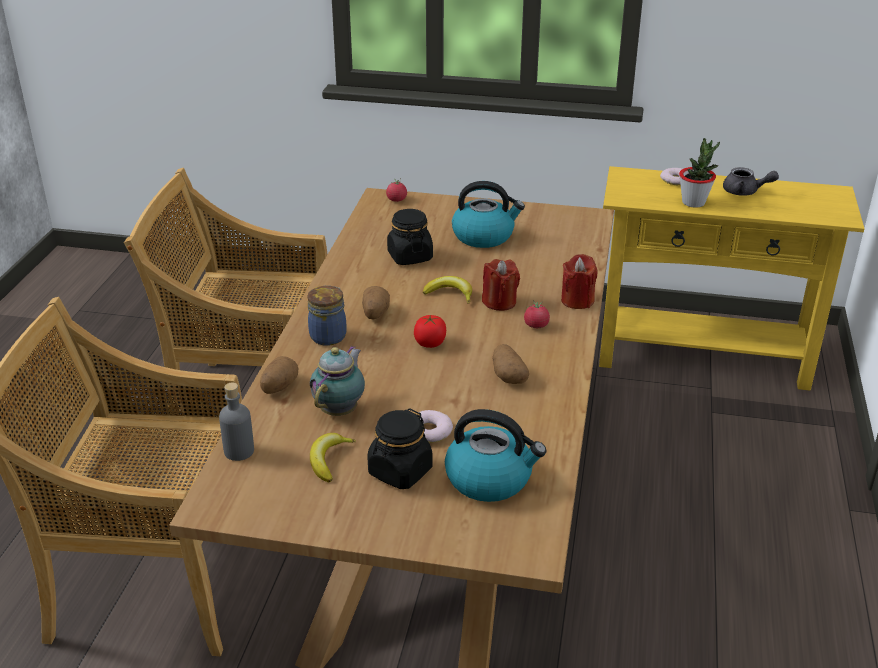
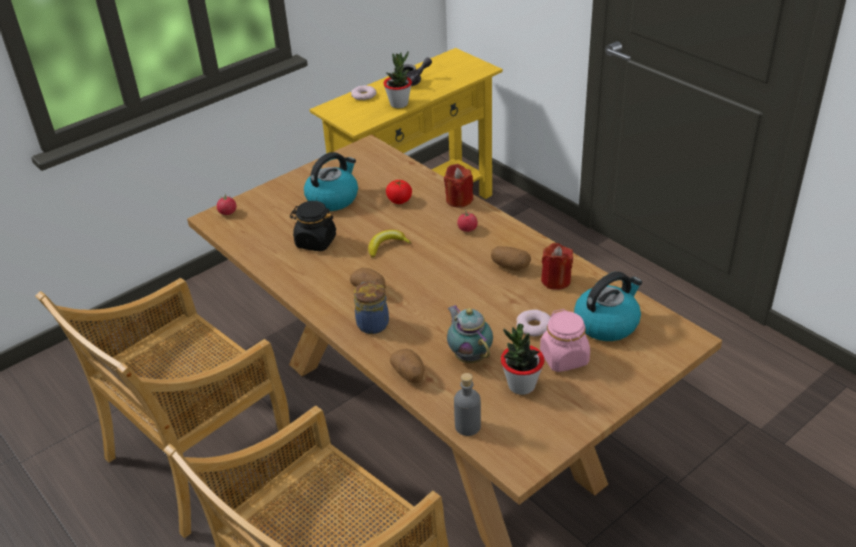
camera: 50 degrees left, 5 degrees up
(329, 460) = (521, 385): banana -> potted plant
(400, 471) = (564, 358): black jar -> pink jar
(430, 343) = (435, 281): tomato -> tomato (399, 200)
(499, 302) = (422, 230): red candle -> red candle (556, 280)

